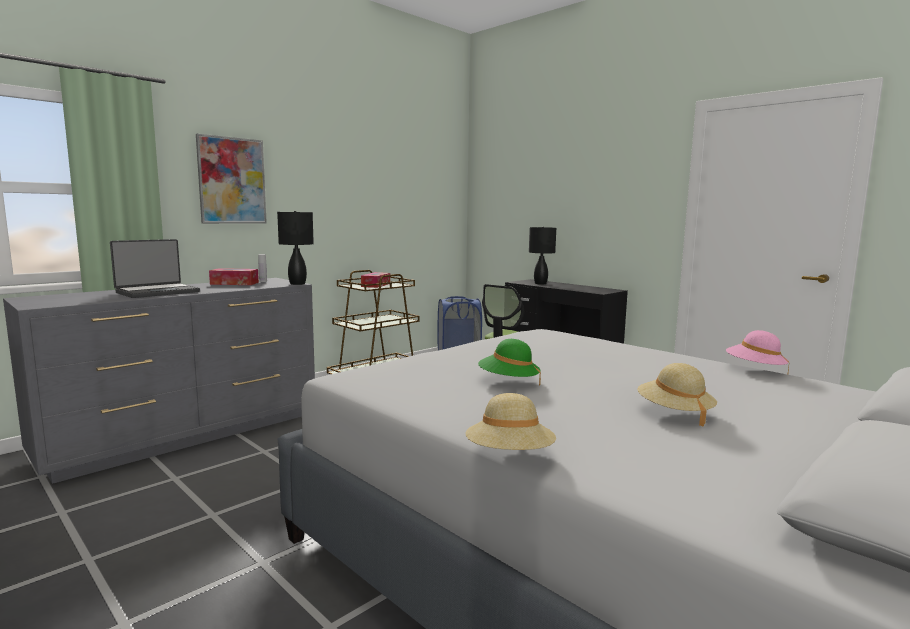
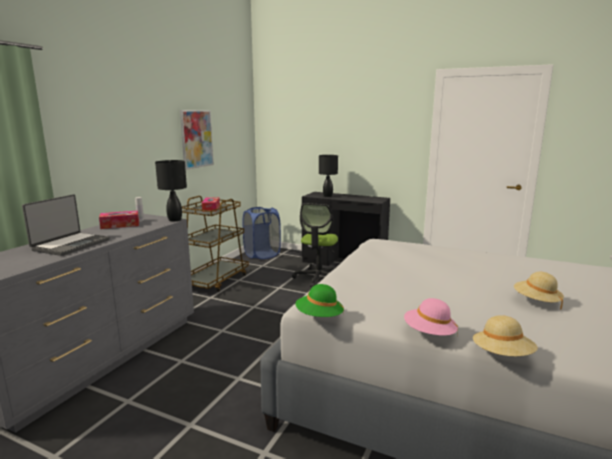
camera: 20 degrees left, 5 degrees up
(232, 181) = (97, 133): picture -> picture (196, 139)
(508, 382) = (419, 292): green hat -> green hat (319, 317)
(755, 369) = (531, 258): pink hat -> pink hat (429, 334)

